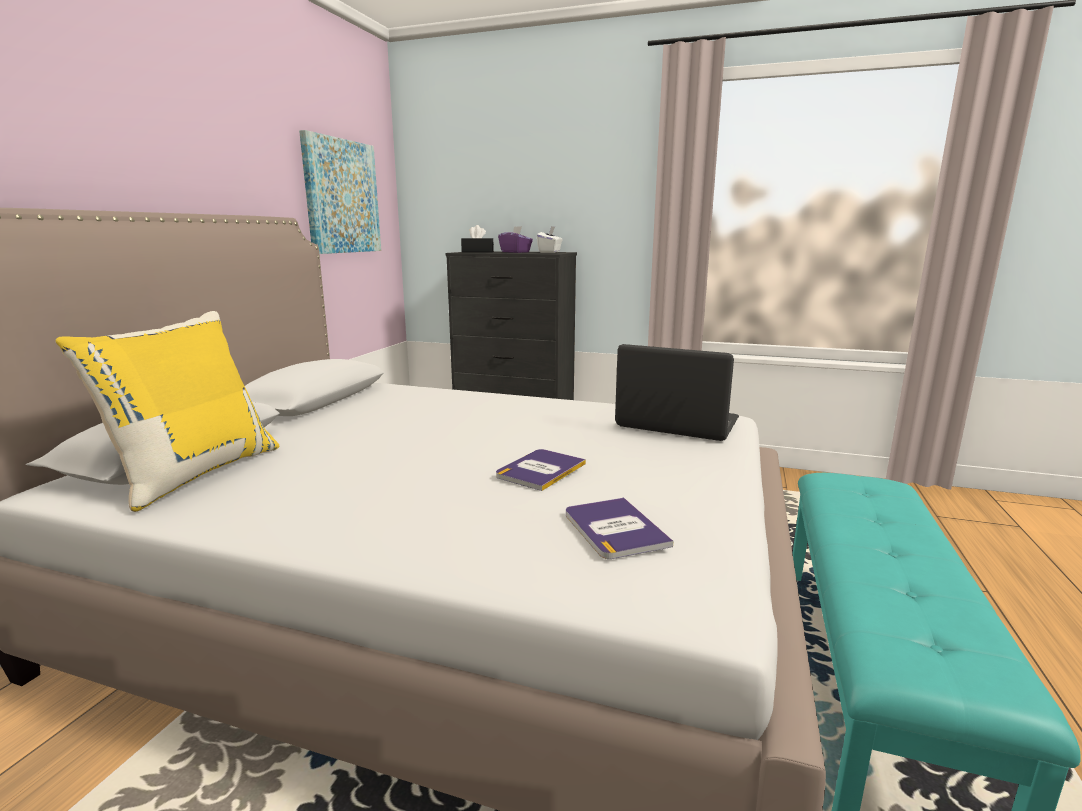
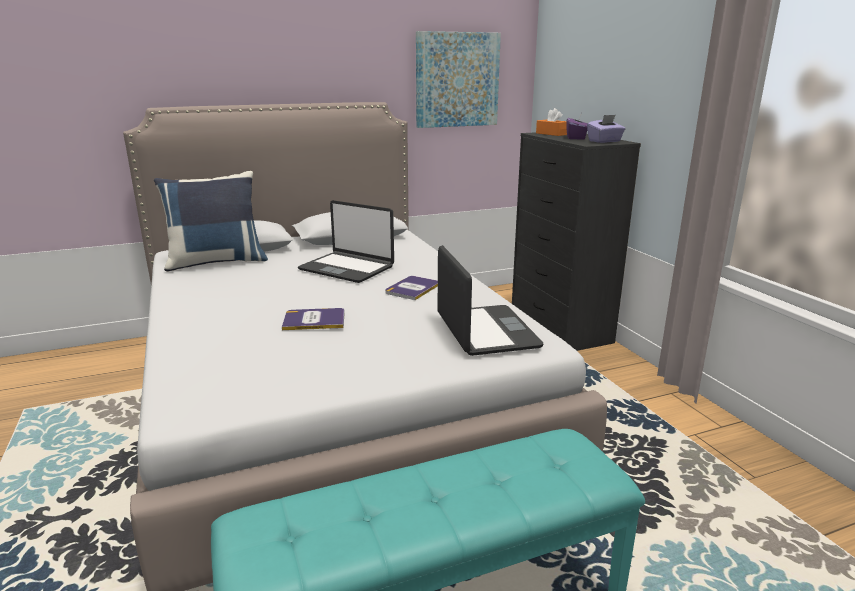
camera: 50 degrees right, 5 degrees up
(195, 473) = (217, 262): yellow pillow -> blue pillow
(408, 424) = (347, 268): none -> laptop
(477, 252) = (551, 134): black tissue box -> orange tissue box
(550, 252) = (604, 141): white tissue box -> purple tissue box
(614, 529) = (246, 362): book -> book (413, 288)

